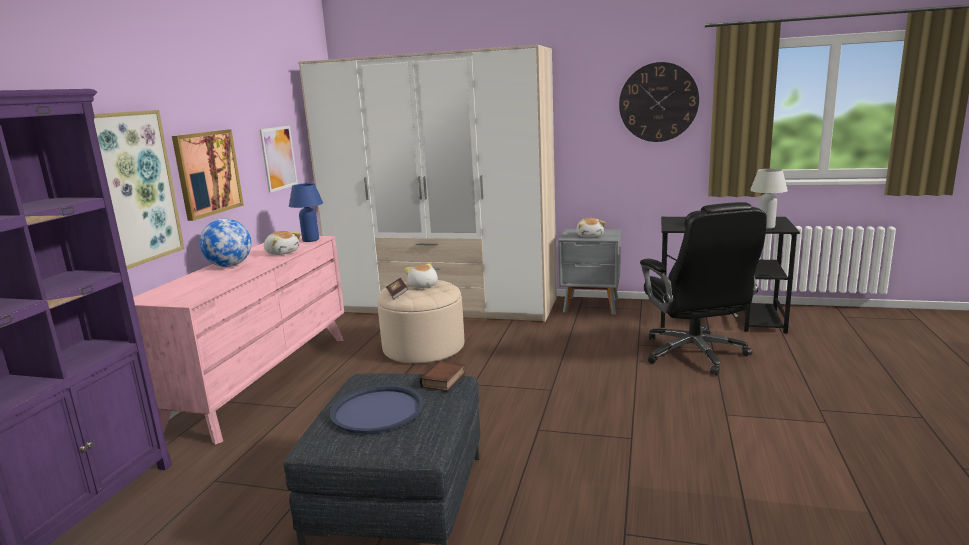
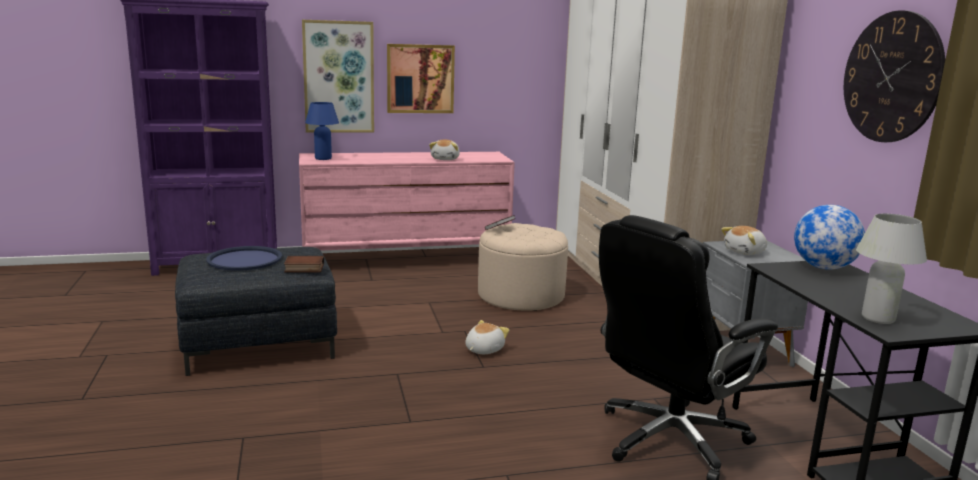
camera: 60 degrees right, 0 degrees up
(229, 266) = (398, 155): globe -> globe (823, 268)
(278, 158) = (522, 80): picture -> none
(310, 240) = (492, 159): blue table lamp -> blue table lamp (323, 158)
(423, 286) = (534, 232): plush toy -> plush toy (483, 349)

